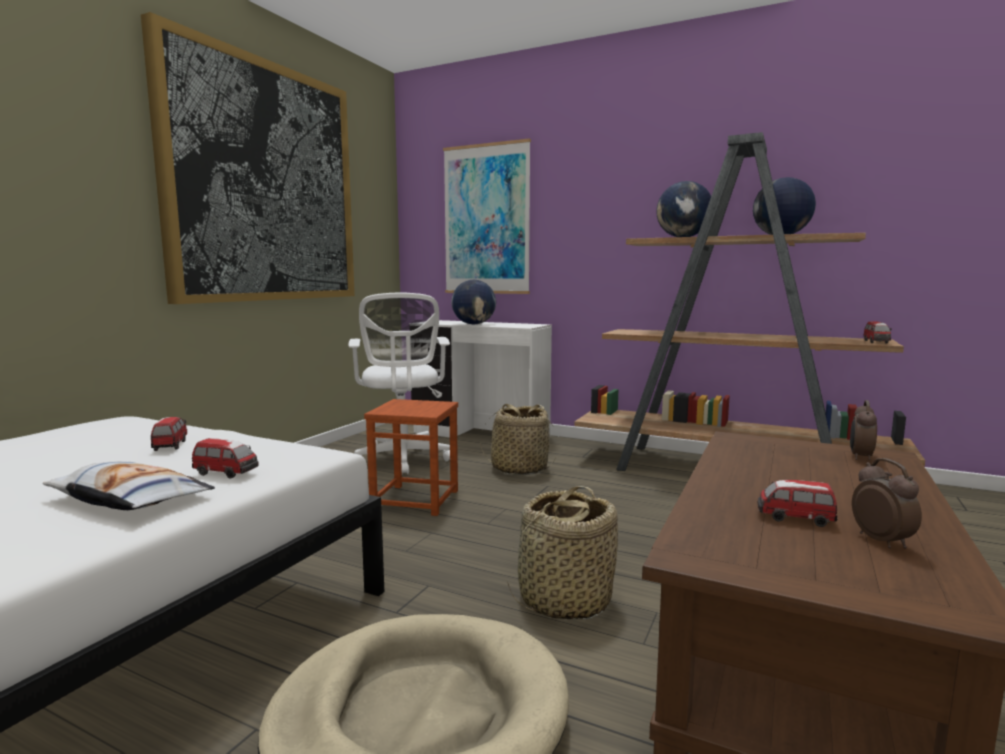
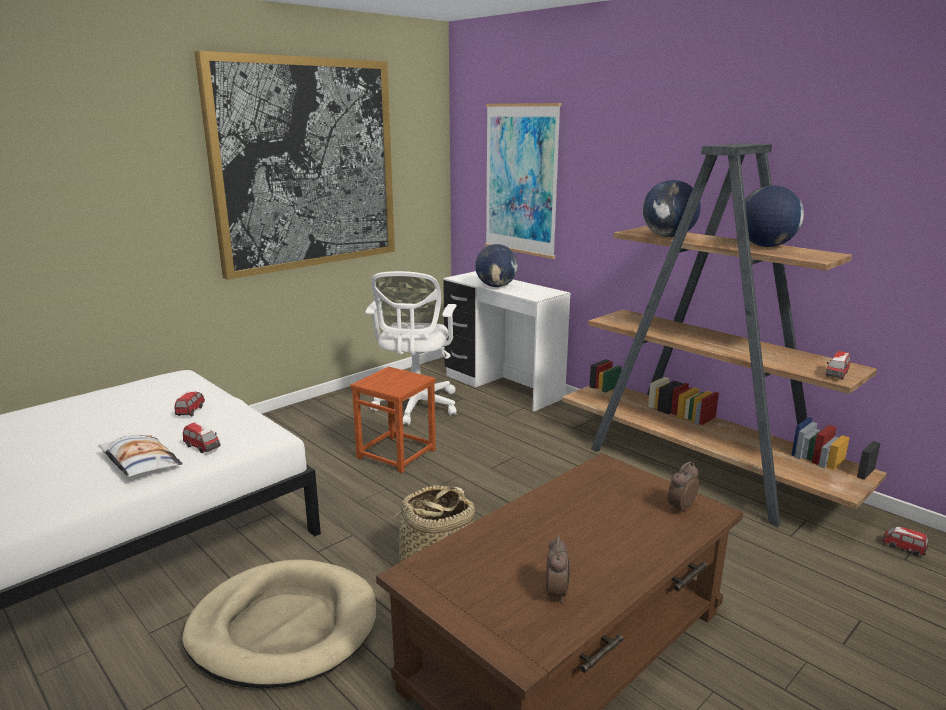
camera: 20 degrees right, 10 degrees up
(519, 468) = (505, 433): basket -> none
(795, 519) = (525, 560): toy car -> toy car (903, 548)

